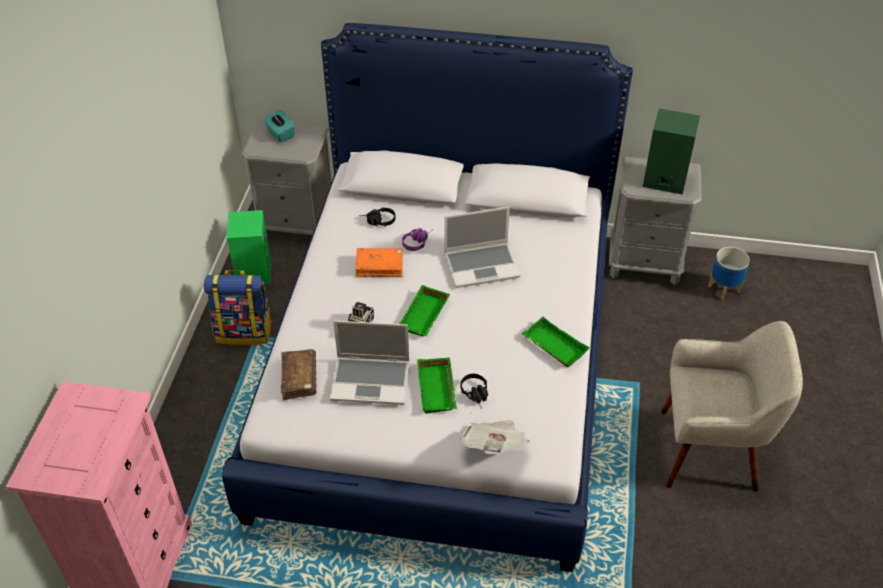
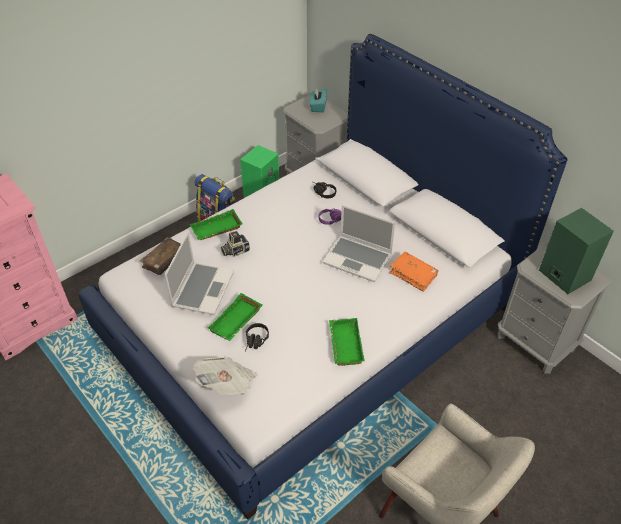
camera: 40 degrees right, 0 degrees up
(371, 380) = (202, 289): laptop -> laptop turned 120 degrees counterclockwise
(379, 267) = (290, 221): orange book -> orange book (413, 275)
(425, 316) = (282, 270): green tray -> green tray (216, 230)
(724, 289) = (586, 402): planter -> none

